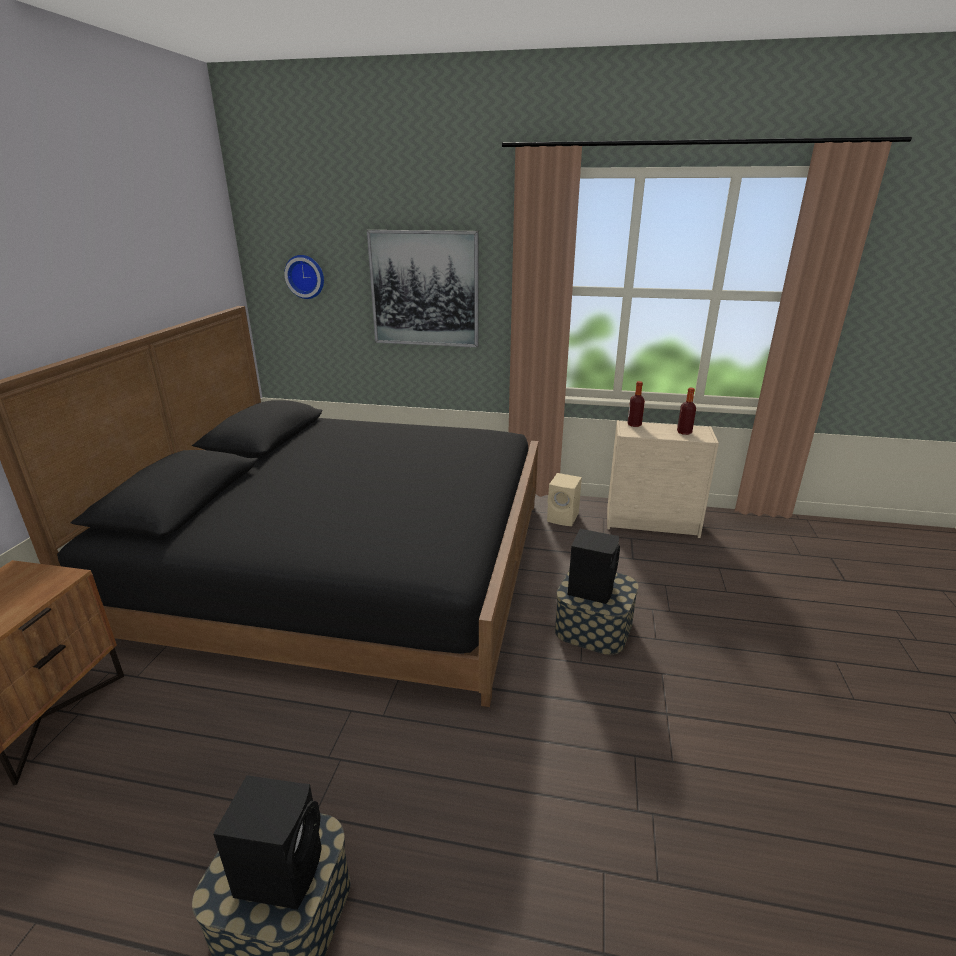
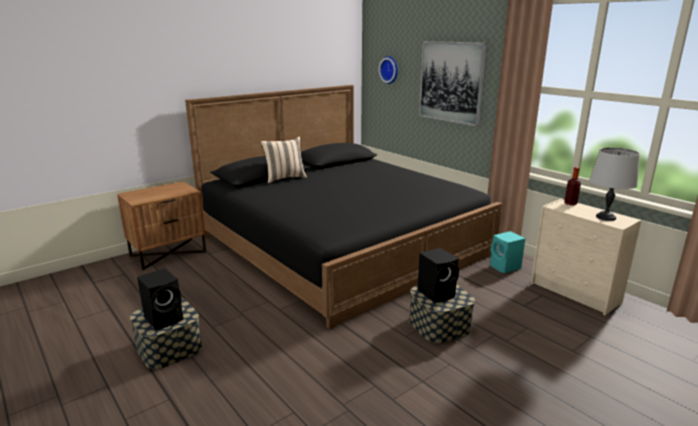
camera: 40 degrees right, 5 degrees down
(232, 490) = (284, 178): none -> beige pillow
(564, 518) = (505, 267): beige speaker -> turquoise speaker
(684, 432) = (605, 217): bottle -> grey table lamp

